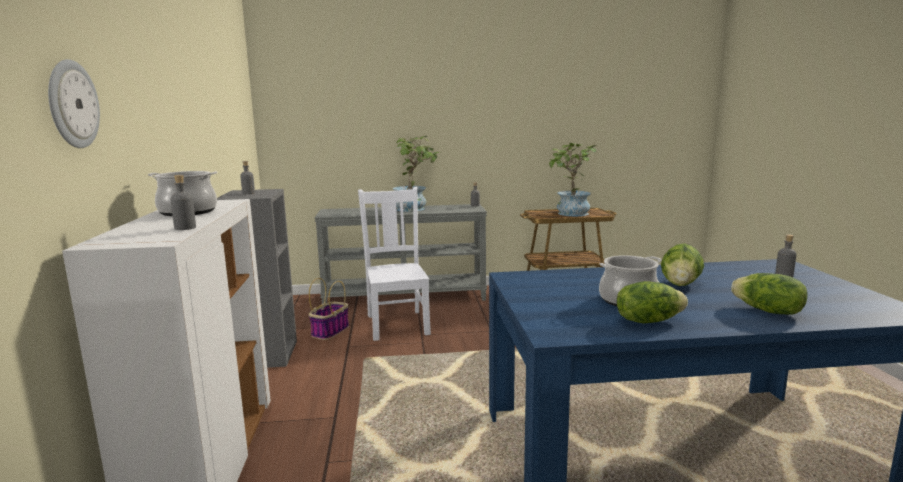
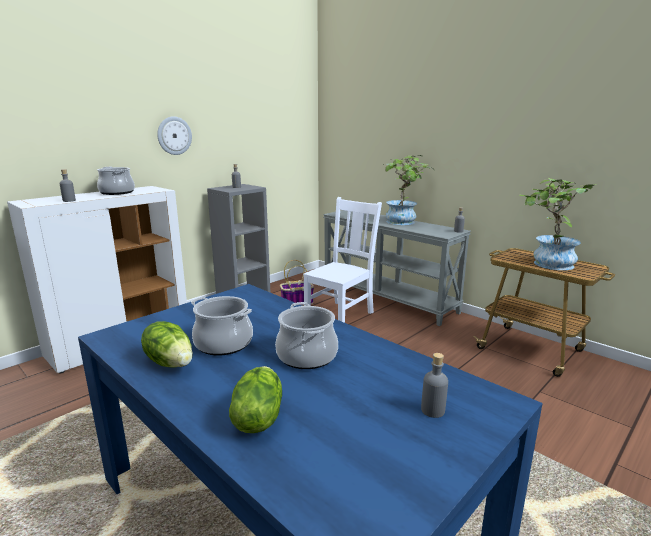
camera: 50 degrees right, 5 degrees up
(72, 104) = (37, 126): wall clock -> wall clock (174, 135)
(680, 284) = (307, 356): lettuce -> cooking pot

